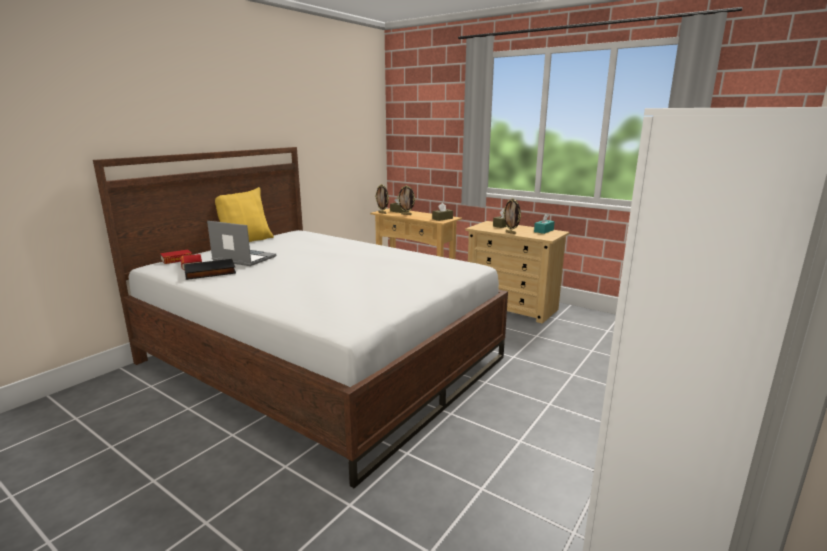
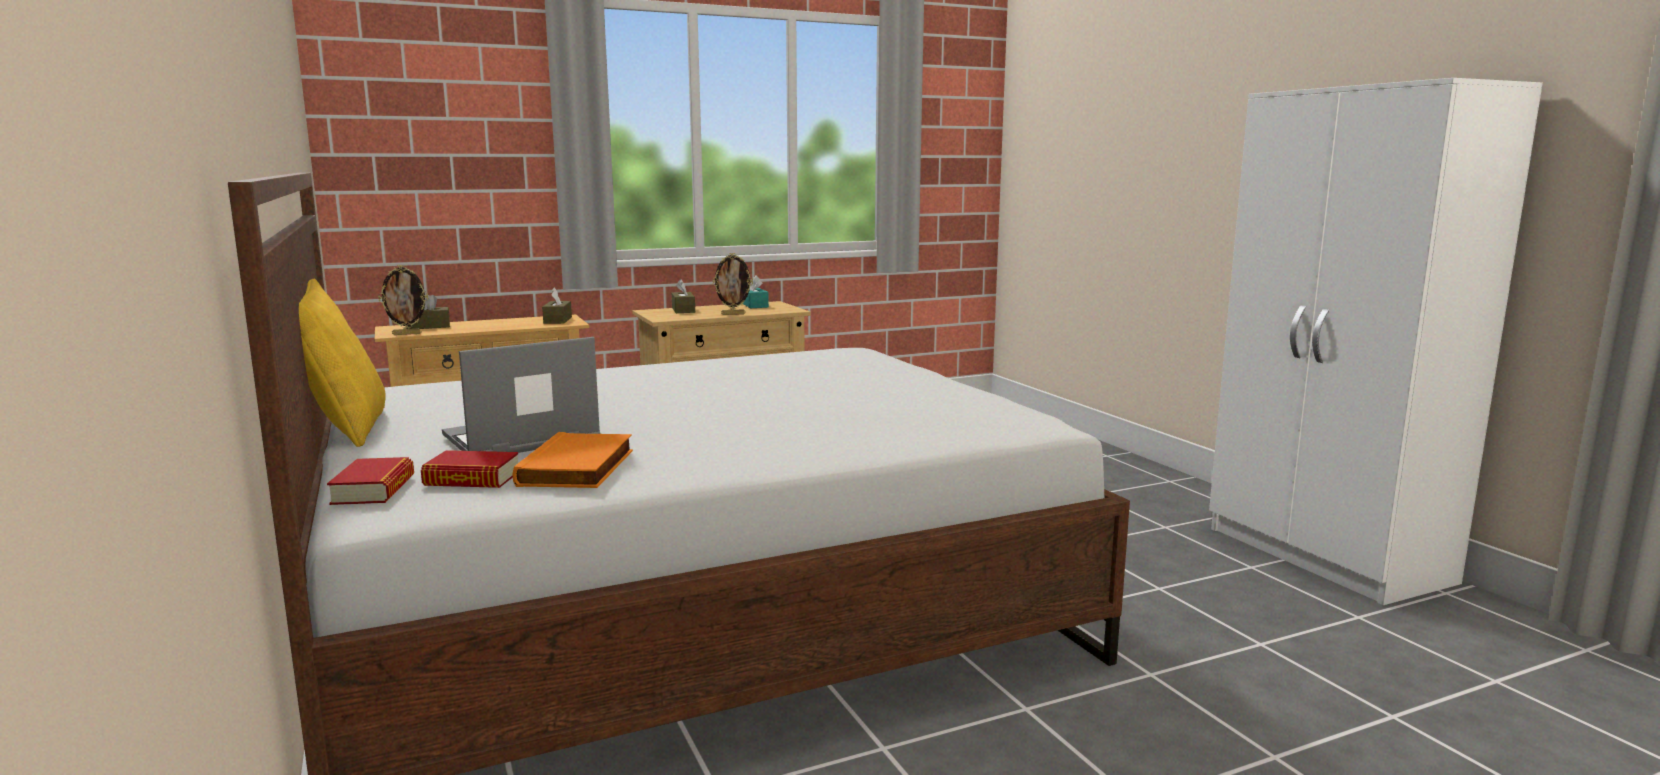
camera: 60 degrees left, 5 degrees down
(210, 273) = (579, 468): black book -> orange book
(406, 214) = (466, 327): picture frame -> none

